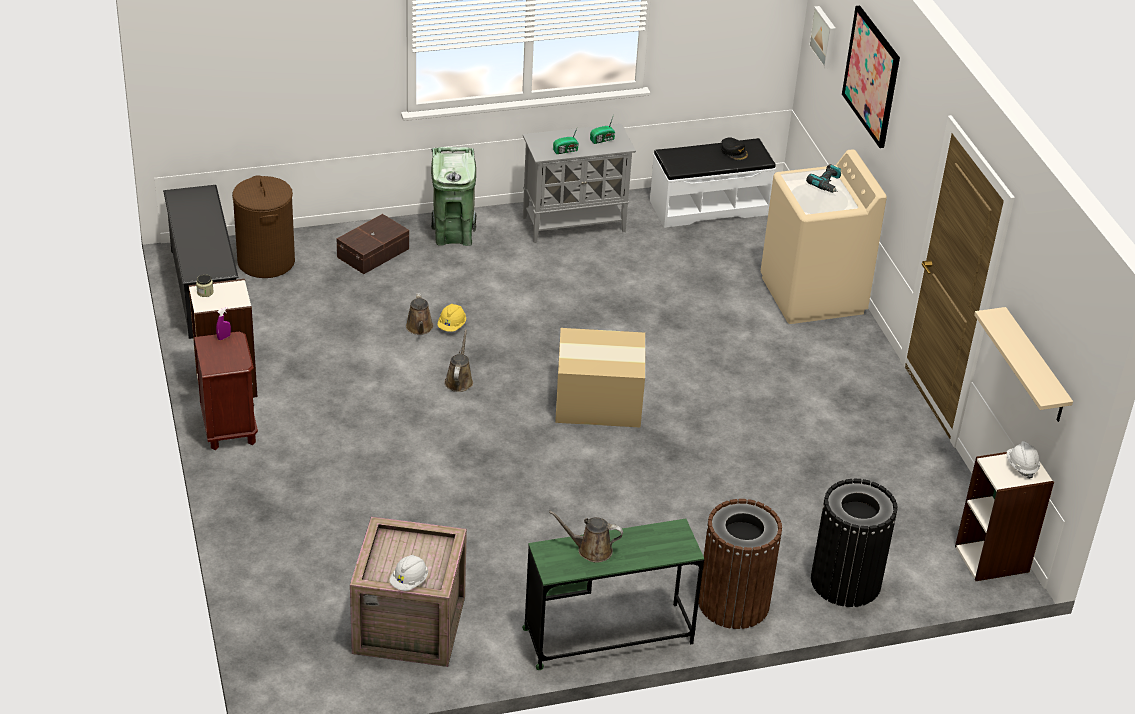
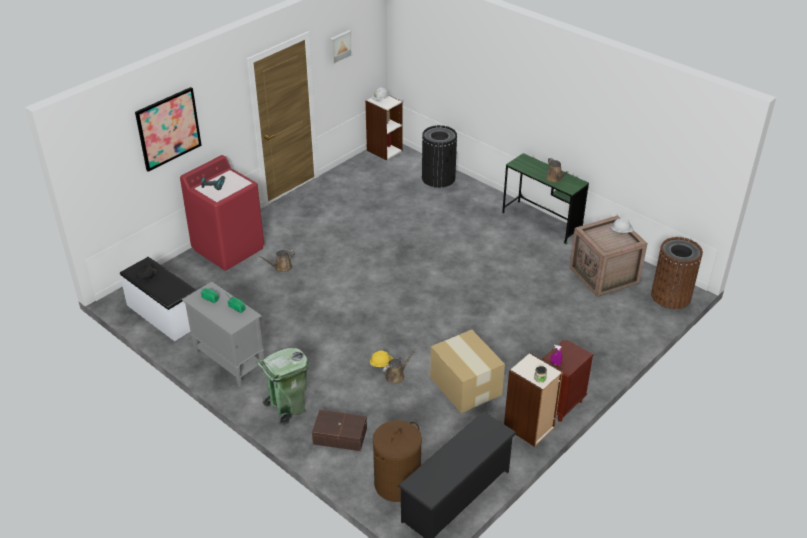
camera: 120 degrees left, 0 degrees up
(459, 380) = (426, 338): brown watering can -> brown watering can (281, 267)
(597, 401) = (392, 284): cardboard box -> cardboard box (465, 386)
(733, 603) = (484, 199): brown trash can -> brown trash can (671, 296)
(813, 295) = (228, 248): beige washing machine -> red washing machine
(824, 37) = (103, 174): picture -> picture (339, 46)
(1035, 367) = (352, 72): beige shelf -> none

